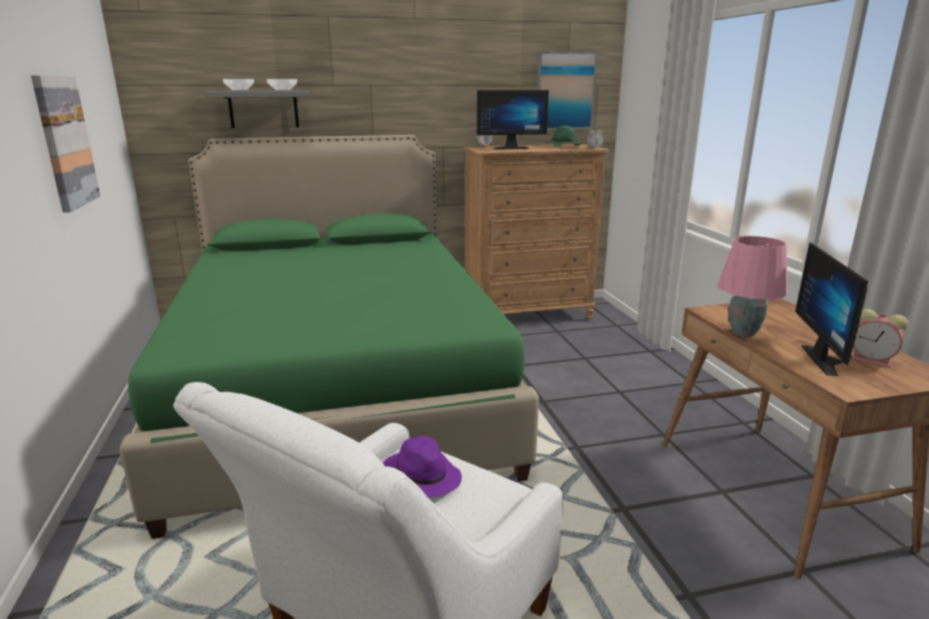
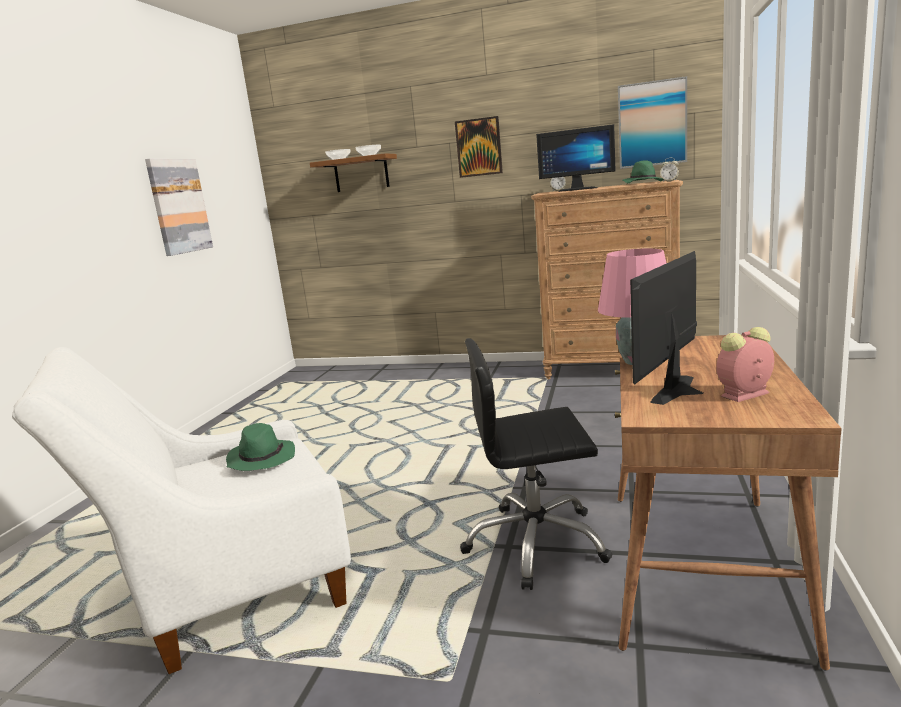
camera: 30 degrees right, 5 degrees down
(263, 109) = (361, 174): grey shelf -> brown shelf
(338, 390) = (371, 416): green bed -> none
(403, 94) = (479, 147): none -> picture
(420, 477) = (261, 459): purple hat -> green hat
(642, 500) = (536, 543): none -> black office chair
(873, 361) = (744, 395): alarm clock -> alarm clock turned 90 degrees clockwise

